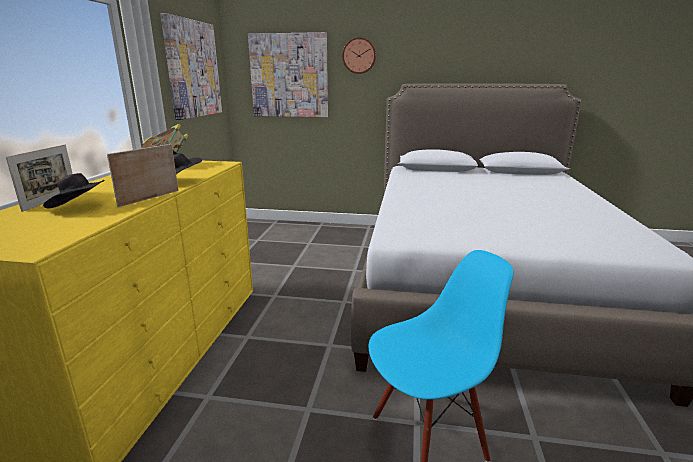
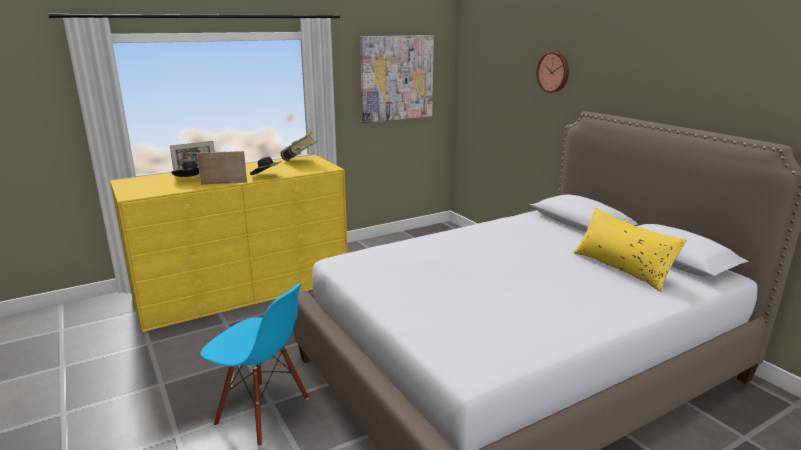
camera: 50 degrees right, 0 degrees up
(289, 76) = (496, 86): picture -> none
(523, 181) = (622, 268): none -> yellow pillow

